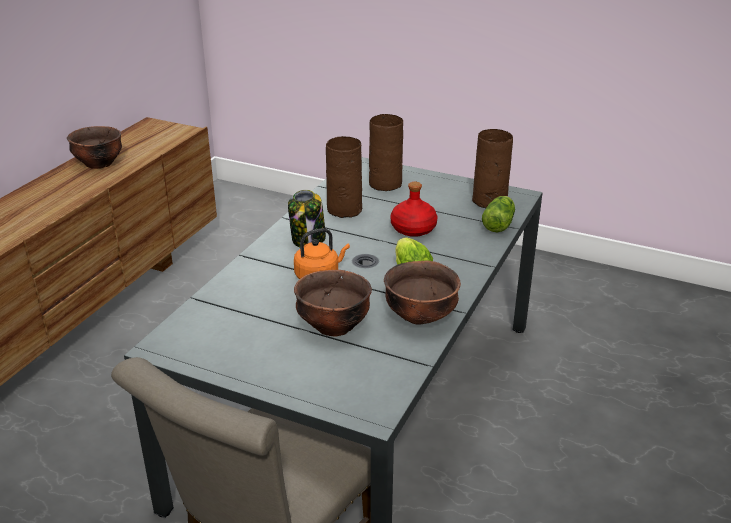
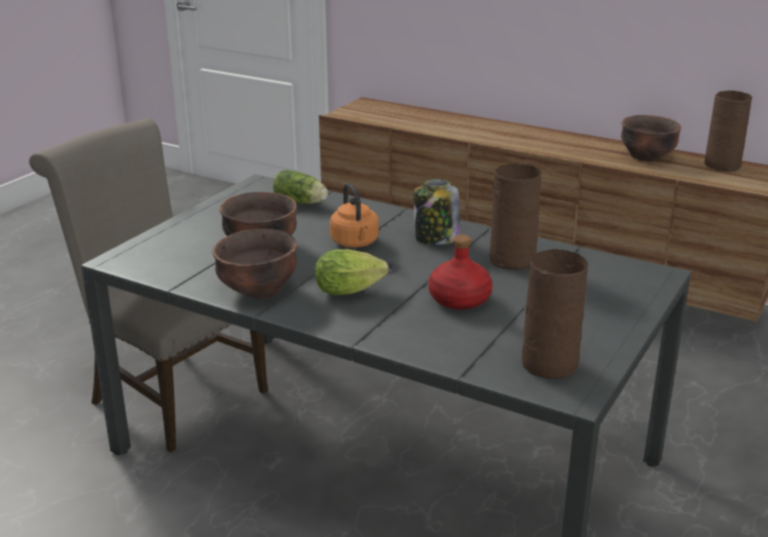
camera: 95 degrees right, 5 degrees down
(384, 183) = (595, 287): brown vase -> brown vase (722, 165)
(499, 223) = (474, 364): lettuce -> lettuce (301, 203)

